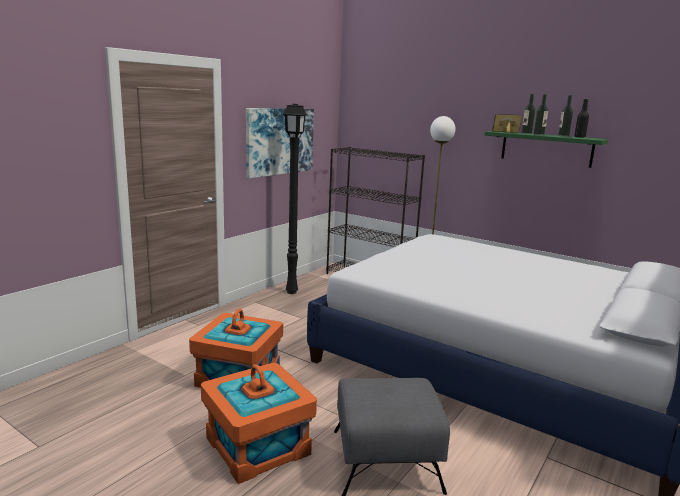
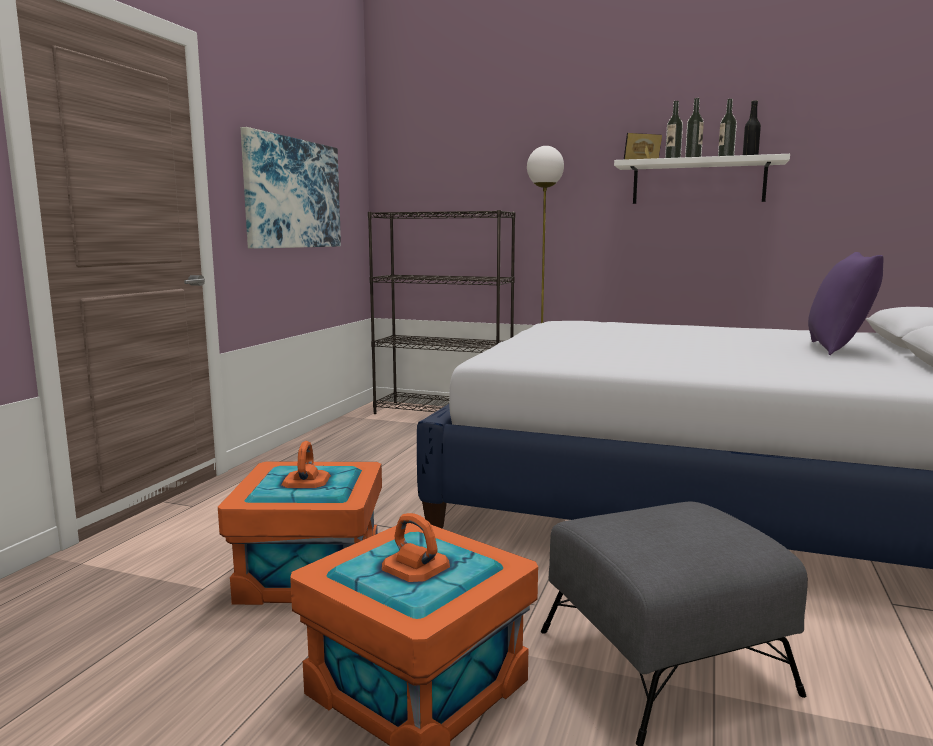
camera: 15 degrees left, 5 degrees down
(292, 292) = (334, 441): black floor lamp -> none
(546, 148) = (698, 182): green shelf -> white shelf
(582, 290) = (838, 349): none -> purple pillow

